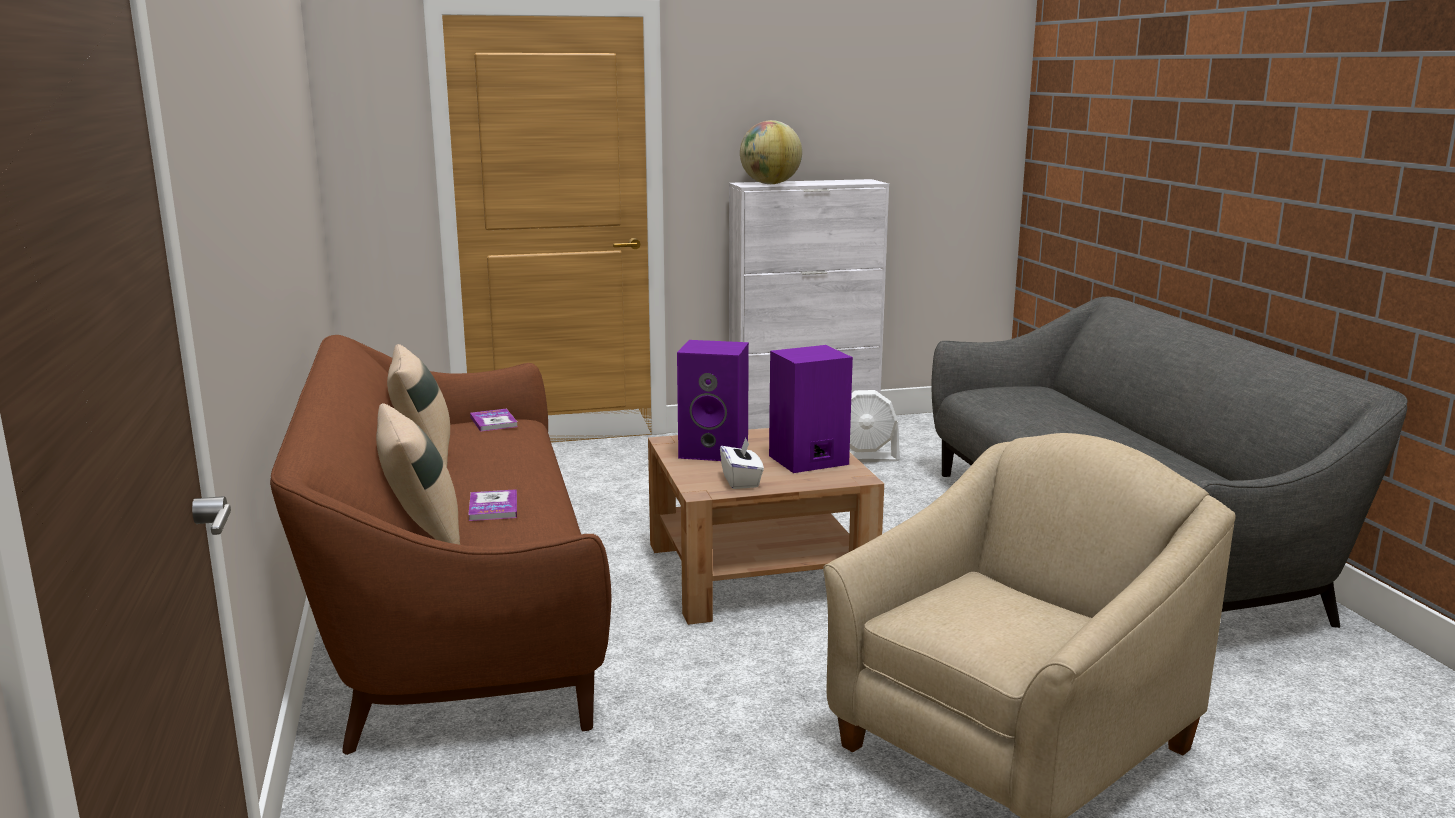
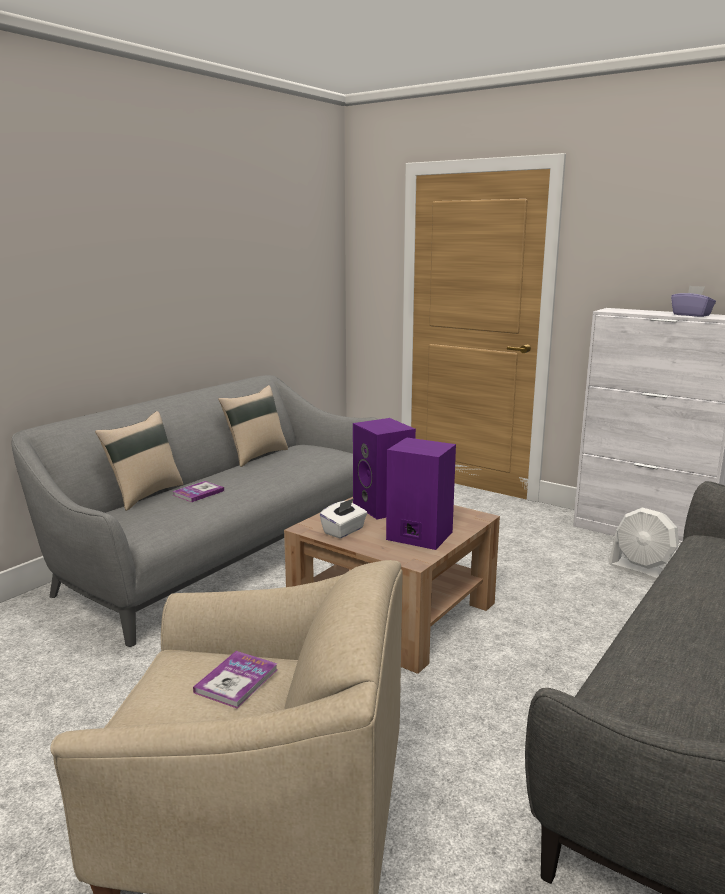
camera: 50 degrees right, 0 degrees up
(454, 607) = (222, 553): brown sofa -> grey sofa
(493, 422) = (325, 449): book -> book (236, 681)
(770, 184) = (629, 311): globe -> none
(832, 182) = (691, 315): none -> purple tissue box

